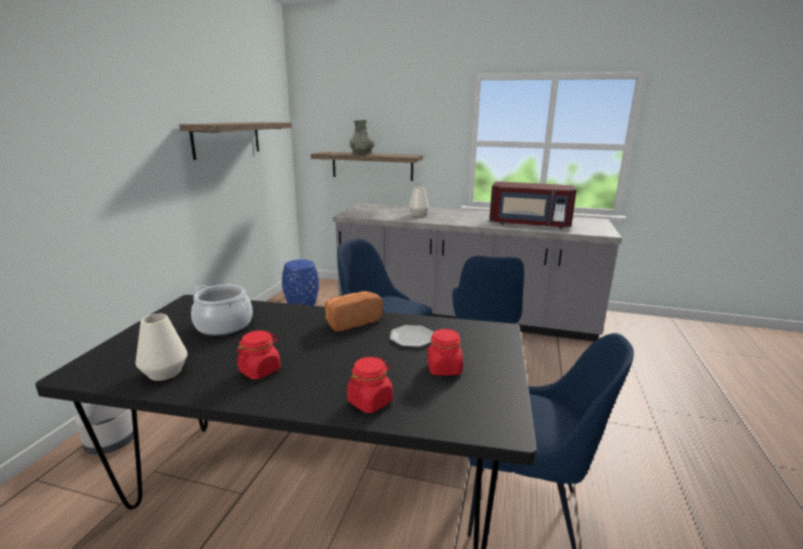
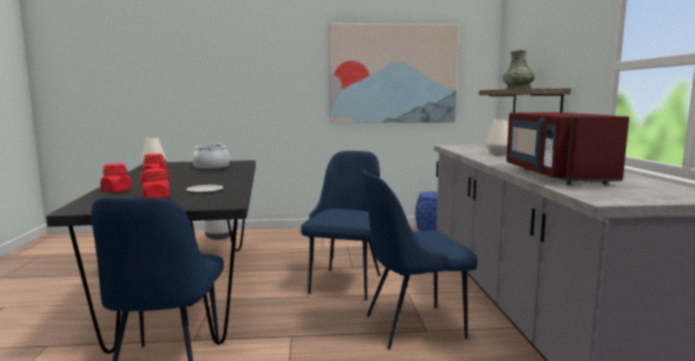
camera: 70 degrees right, 10 degrees down
(227, 139) = (393, 74): shelf -> picture
(351, 321) = (228, 180): bread -> none

